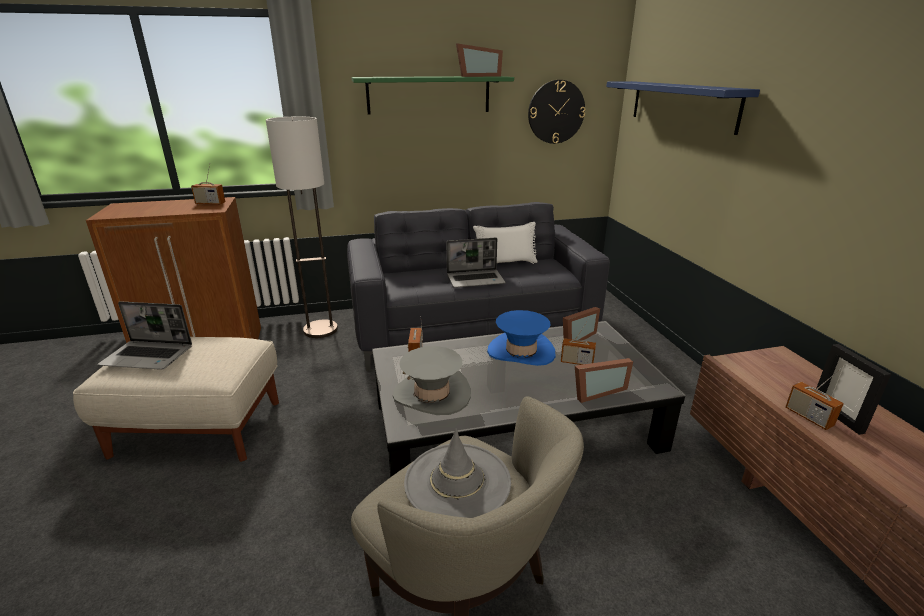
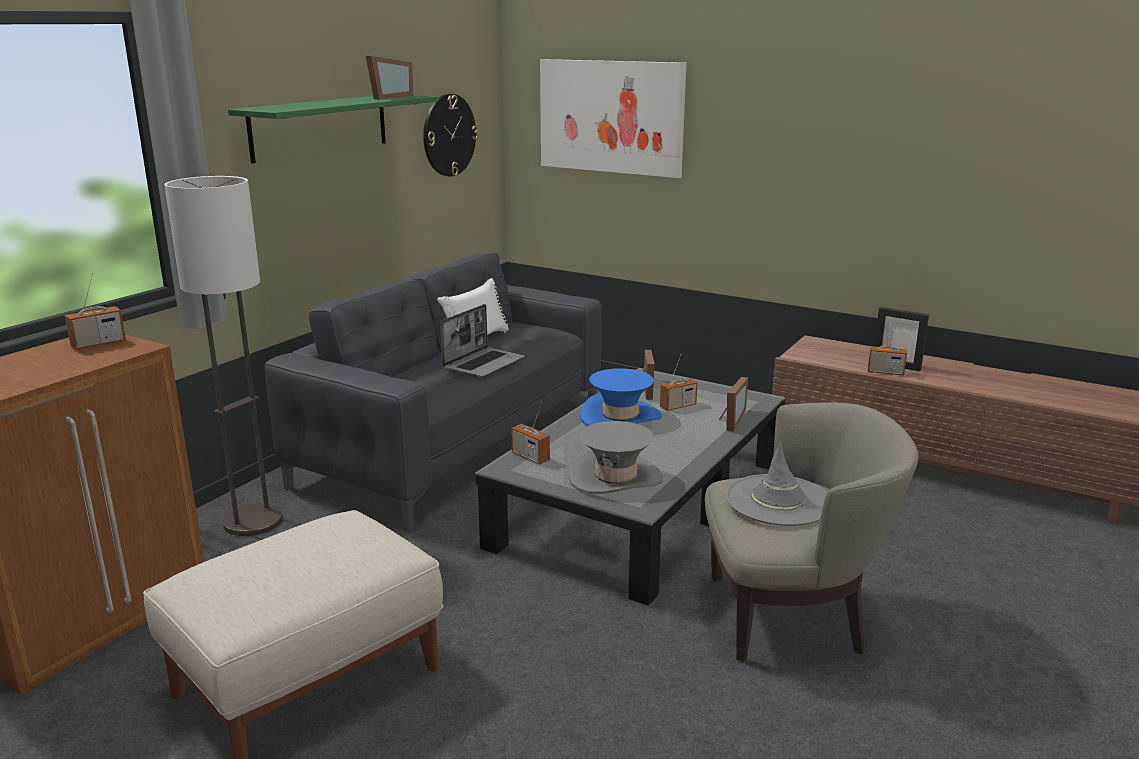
camera: 45 degrees left, 5 degrees down
(149, 356) = (254, 580): laptop -> none
(682, 104) = (611, 117): blue shelf -> picture

